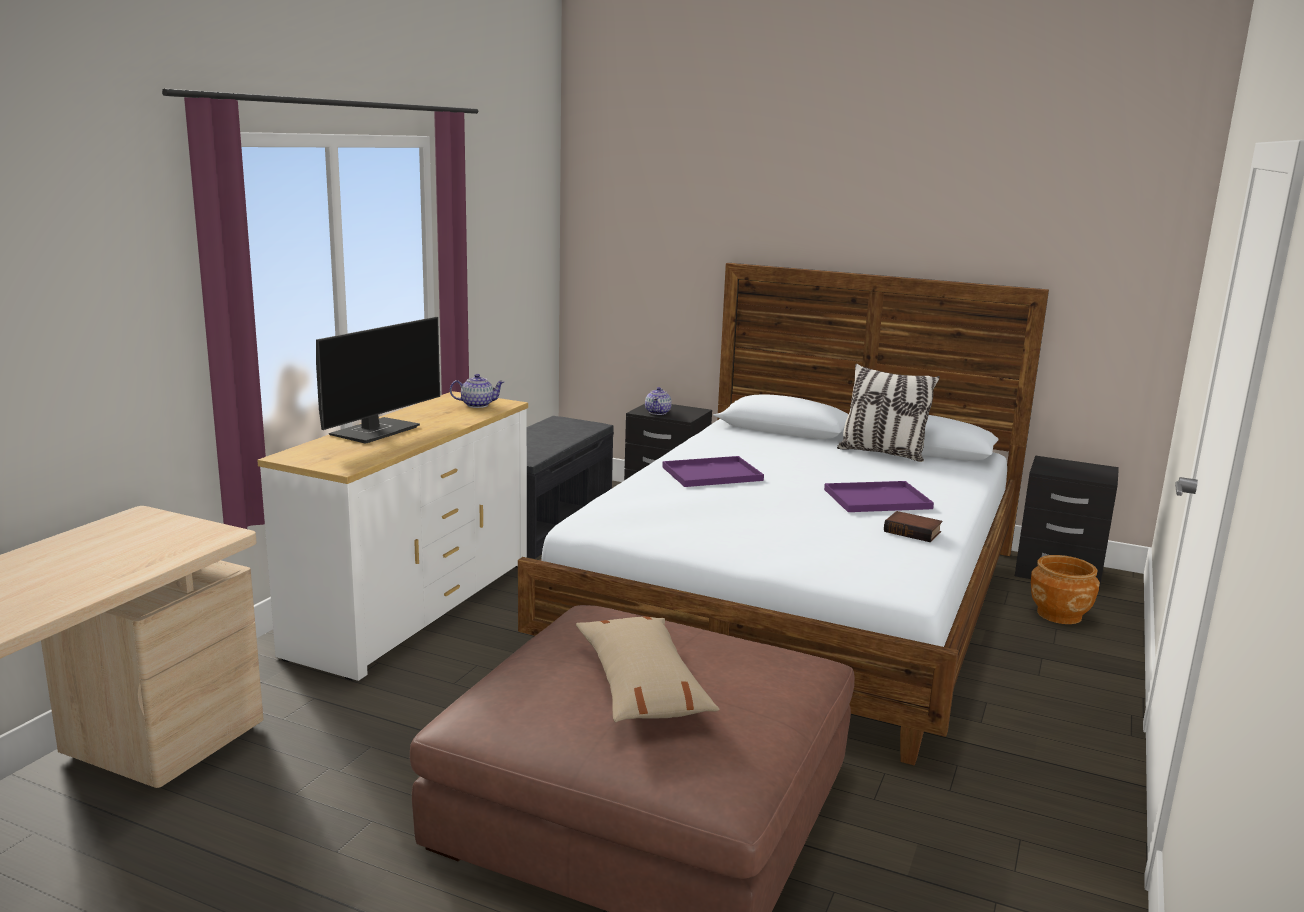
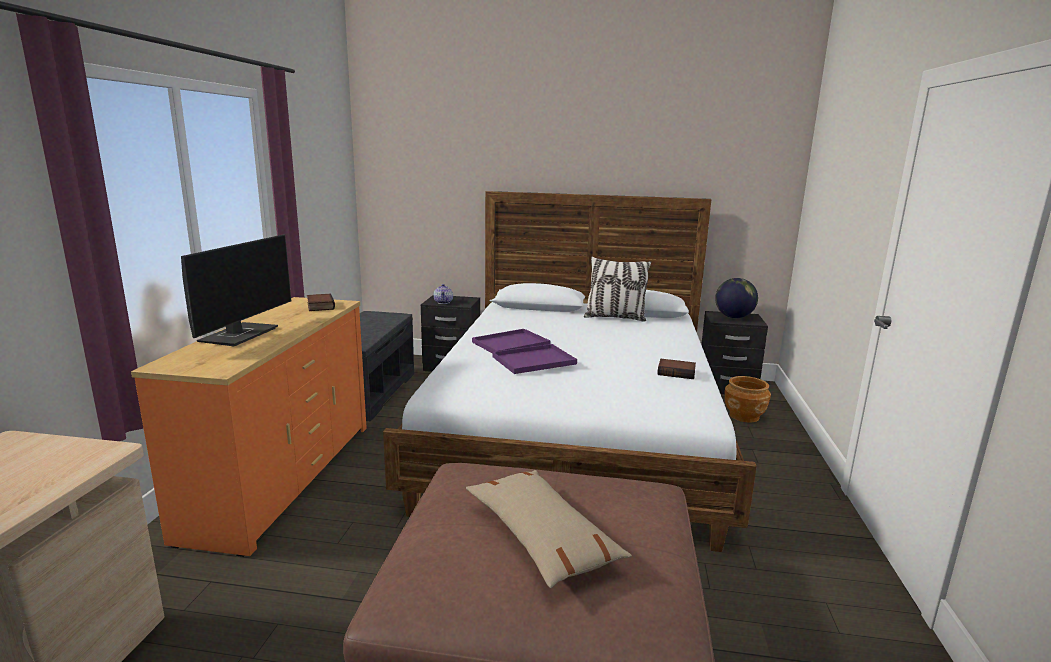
camera: 15 degrees left, 0 degrees up
(413, 608) = (282, 478): white dresser -> orange dresser
(477, 405) = (319, 306): teapot -> book
(876, 499) = (635, 351): purple tray -> purple tray (533, 361)
(1073, 468) = (734, 317): none -> globe

